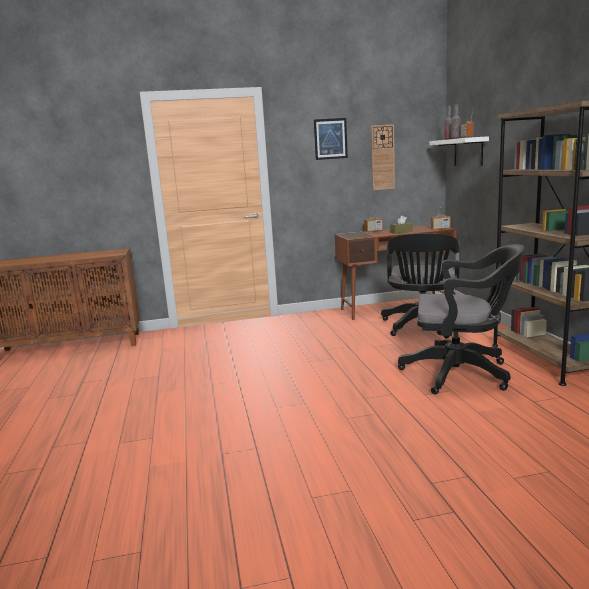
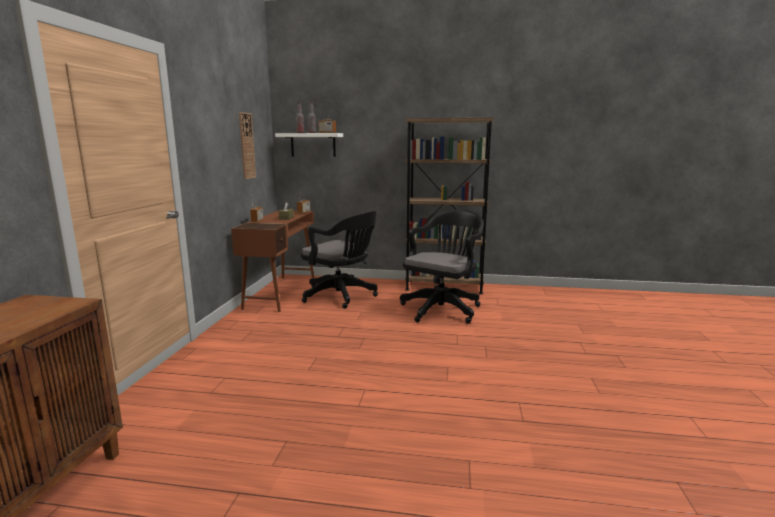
camera: 70 degrees left, 0 degrees up
(330, 139) = (217, 121): picture -> none

